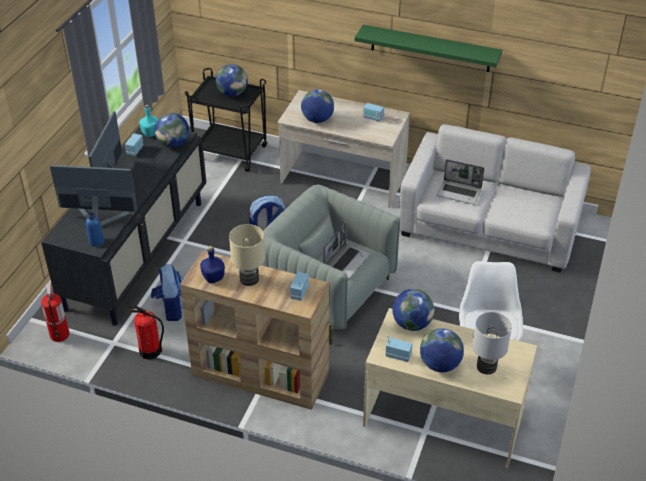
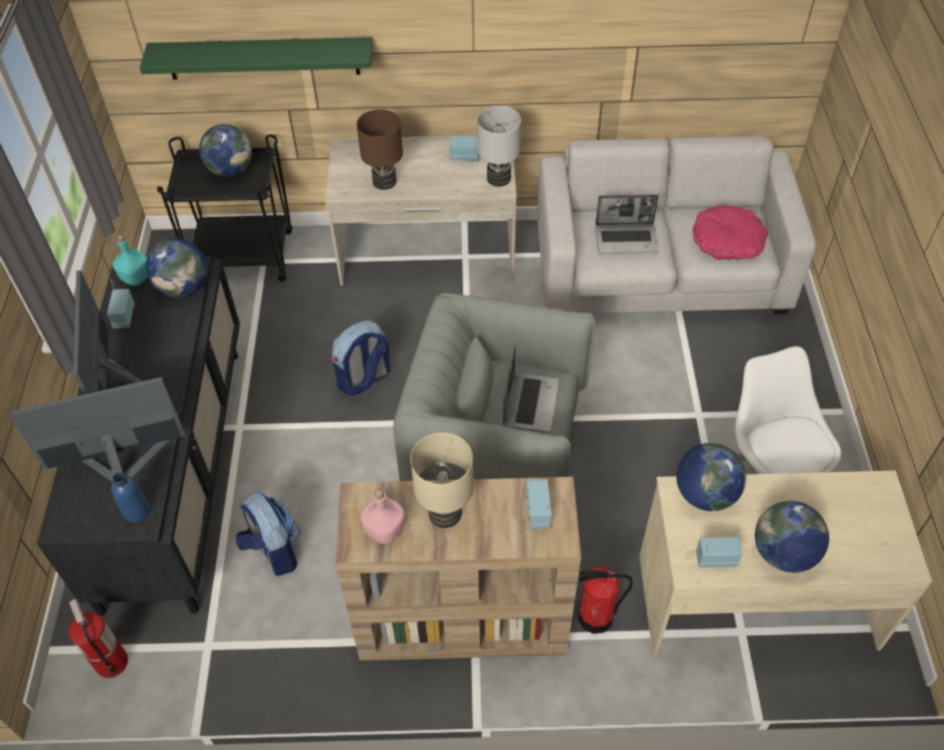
camera: 20 degrees left, 10 degrees up
(150, 351) = (275, 640): fire extinguisher -> fire extinguisher (596, 617)
(213, 277) = (384, 530): blue bottle -> pink bottle
(317, 120) = (384, 181): globe -> brown table lamp
(430, 48) = (538, 31): green shelf -> green shelf (263, 58)
(486, 367) = (849, 533): grey table lamp -> grey table lamp (498, 178)
(525, 210) = (727, 241): none -> pink pillow

